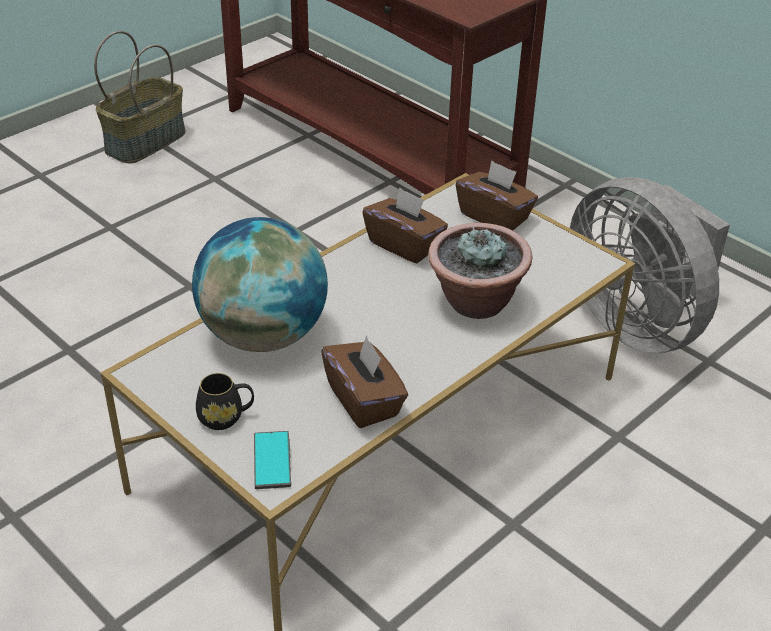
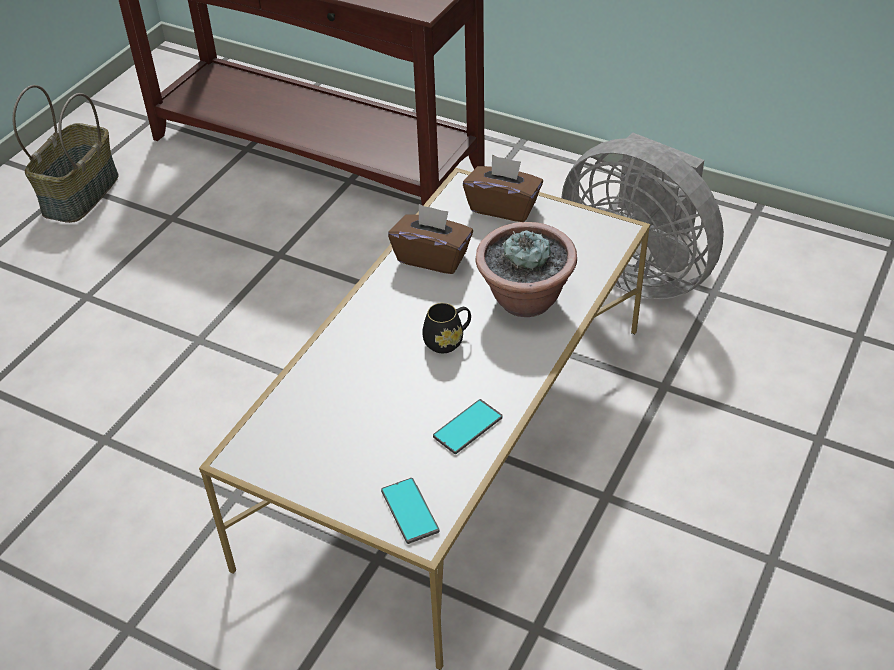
camera: 15 degrees left, 5 degrees up
(226, 417) = (345, 479): black mug -> black mug (448, 340)
(264, 335) = (341, 386): globe -> none
(364, 401) = (467, 427): brown tissue box -> phone

